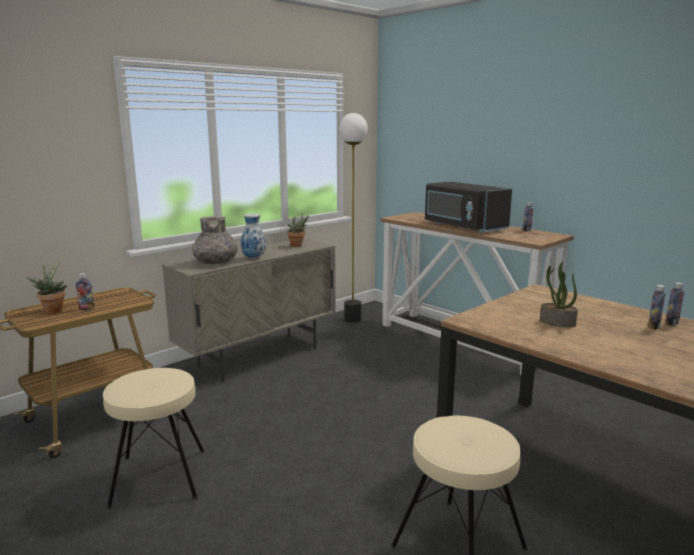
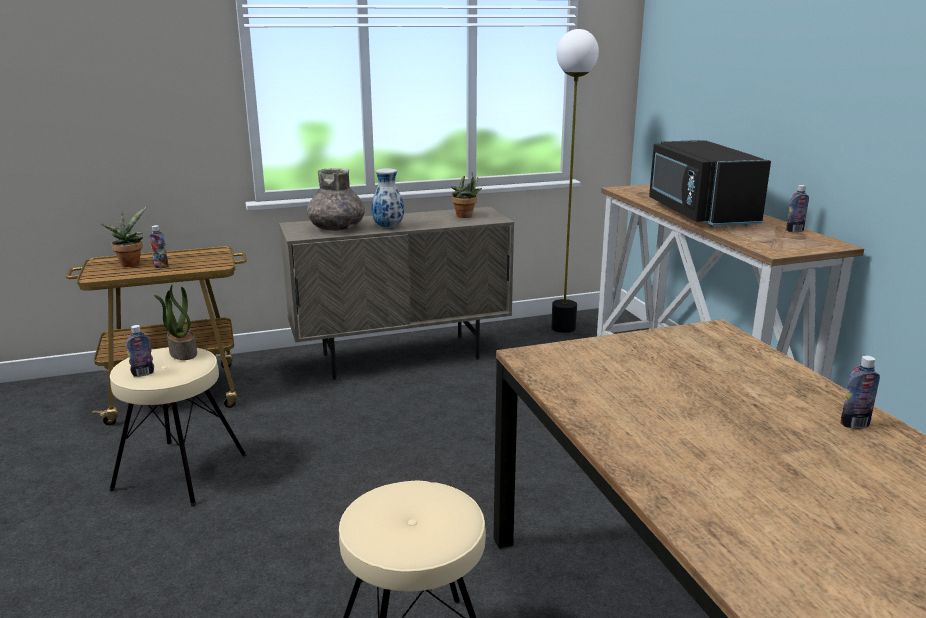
camera: 25 degrees right, 5 degrees up
(557, 323) = (656, 385): potted plant -> potted plant (182, 353)
(653, 326) = (811, 423): bottle -> bottle (143, 373)

